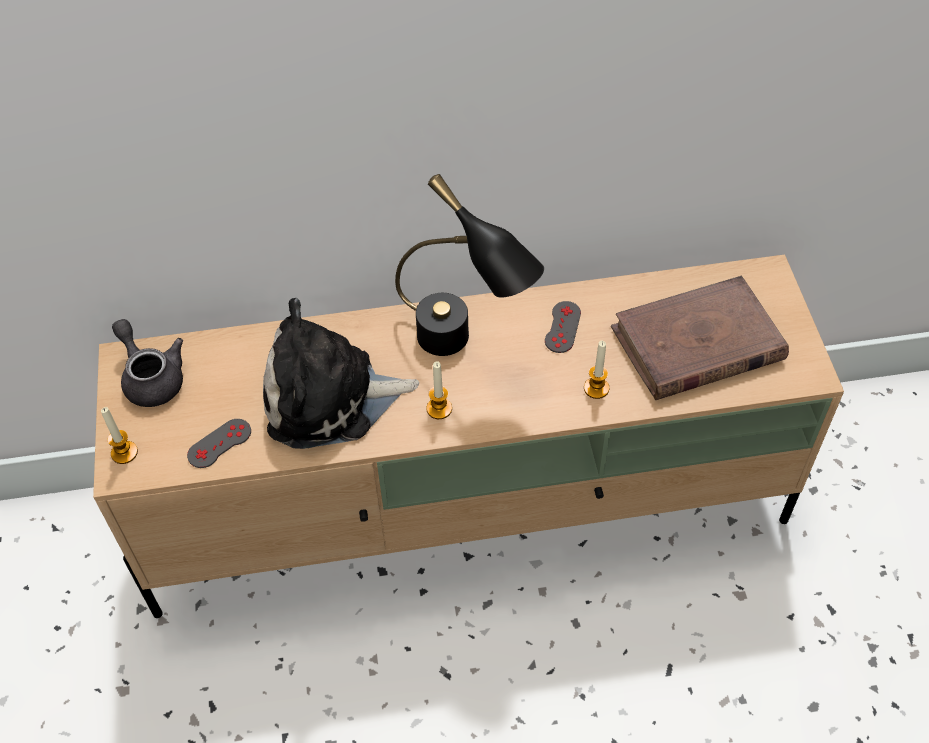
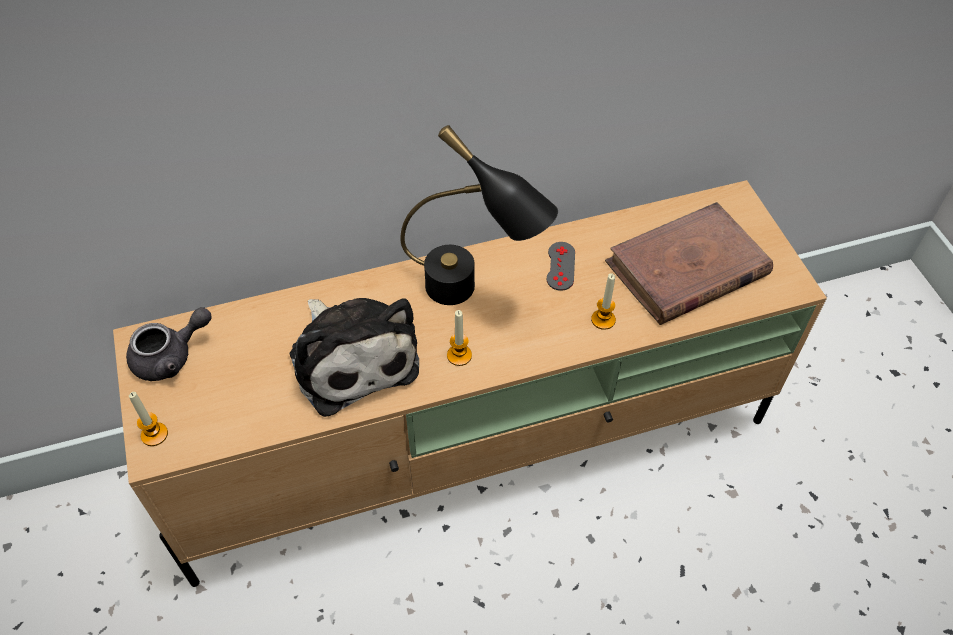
camera: 10 degrees left, 0 degrees up
(151, 377) = (171, 357): grey teapot -> grey teapot turned 105 degrees clockwise
(219, 443) = (249, 414): grey game controller -> none
(330, 398) = (352, 357): plush toy -> plush toy turned 105 degrees counterclockwise

